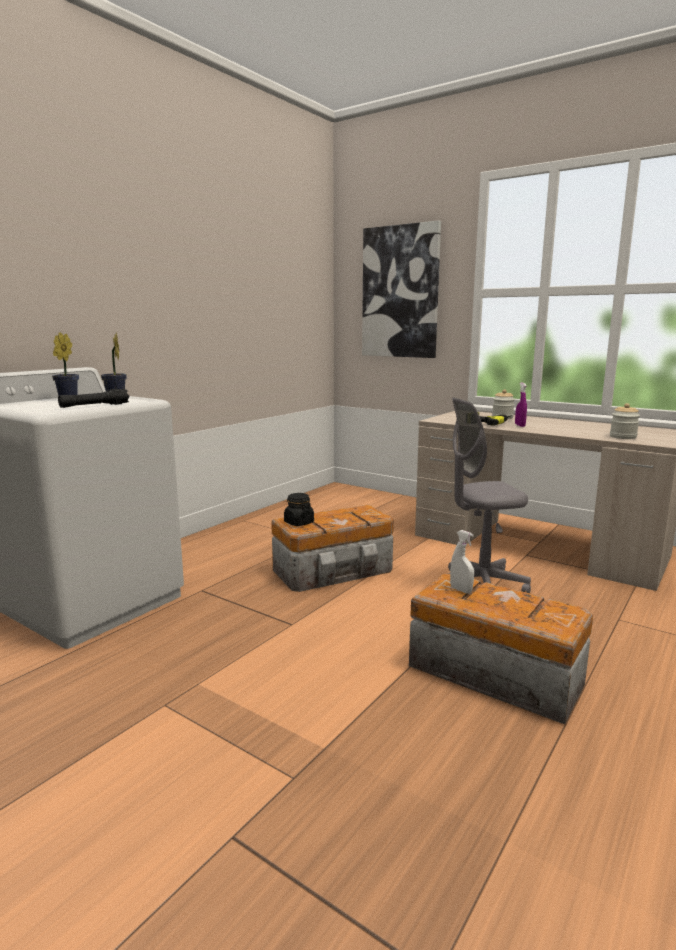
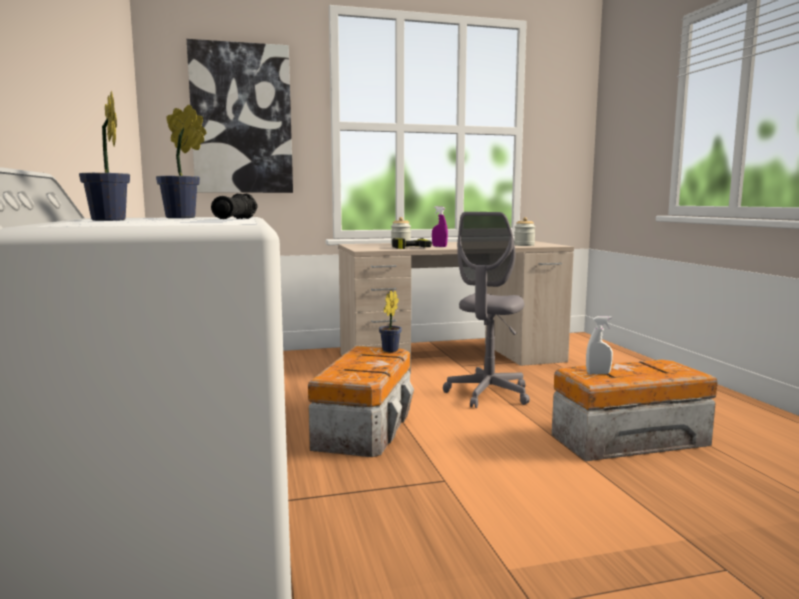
camera: 50 degrees left, 5 degrees down
(298, 523) = (348, 374): black jar -> none
(375, 515) = (389, 350): none -> potted plant

